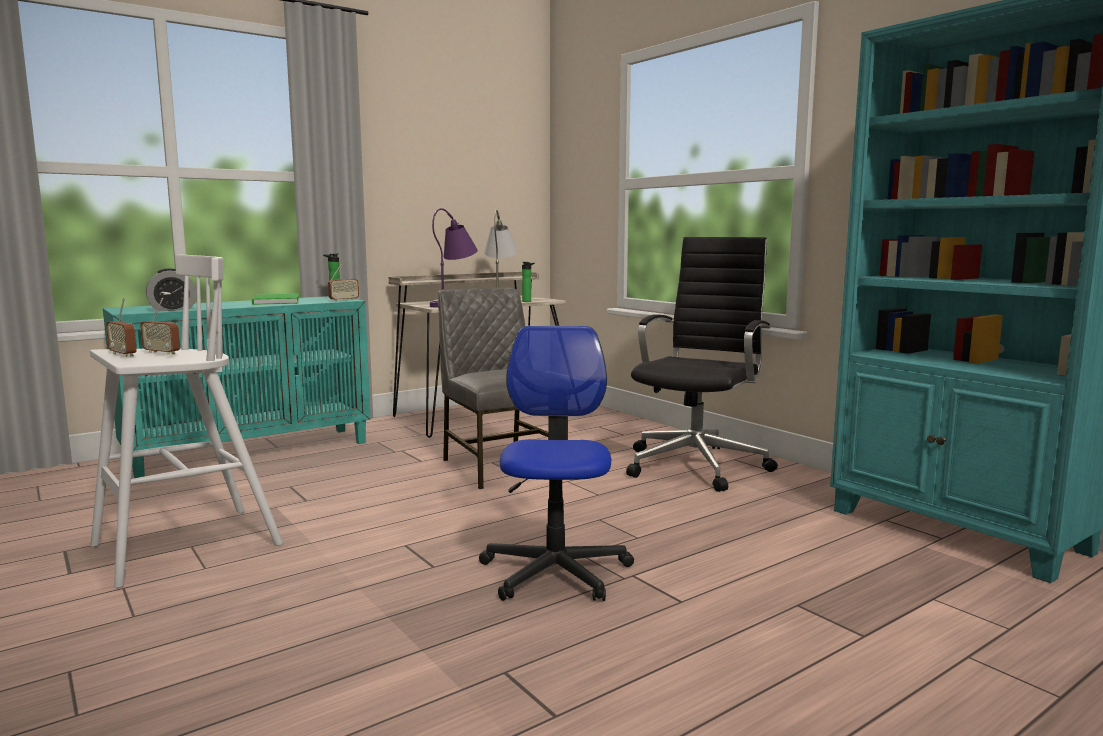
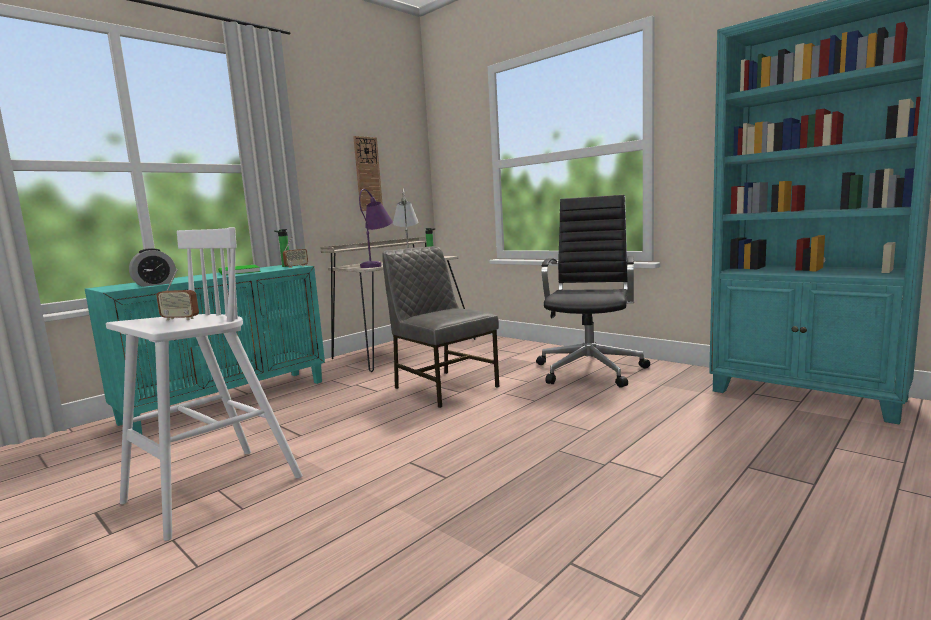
camera: 10 degrees left, 0 degrees up
(123, 355) = (146, 323): radio -> none
(460, 188) = (367, 174): none -> wall clock
(555, 572) = (547, 467): office chair -> none

